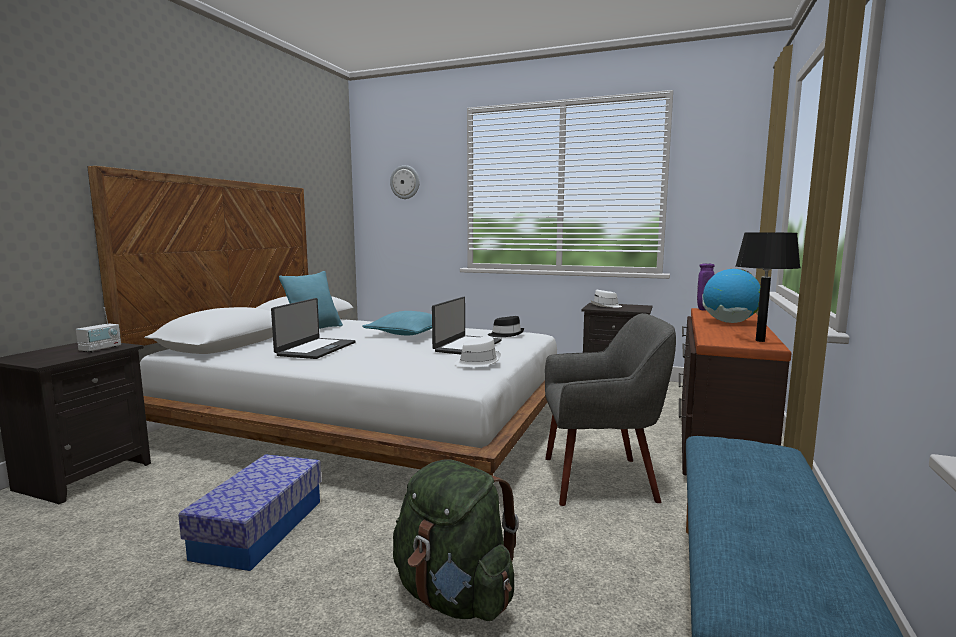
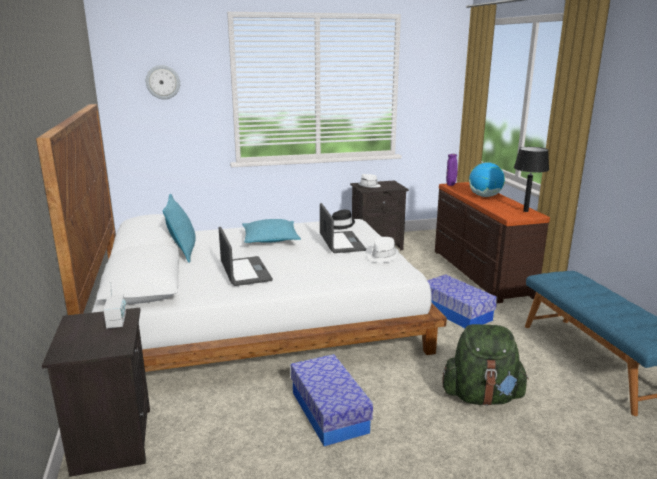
camera: 35 degrees left, 10 degrees up
(600, 479) = (455, 312): grey armchair -> storage box

